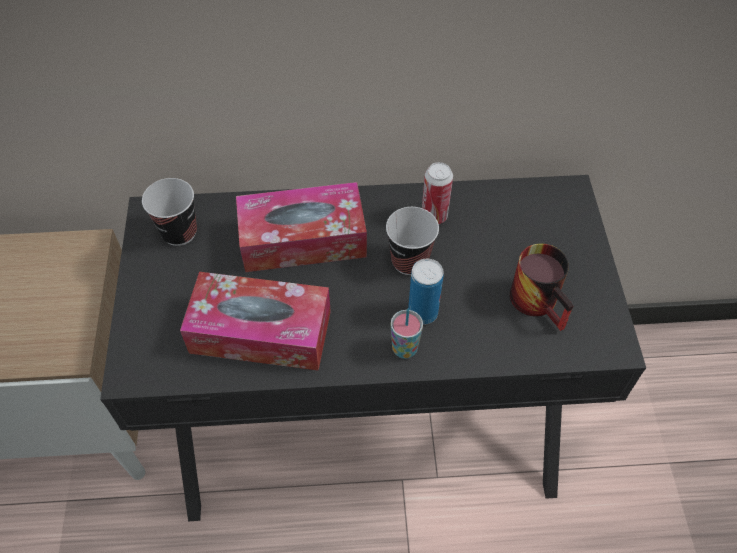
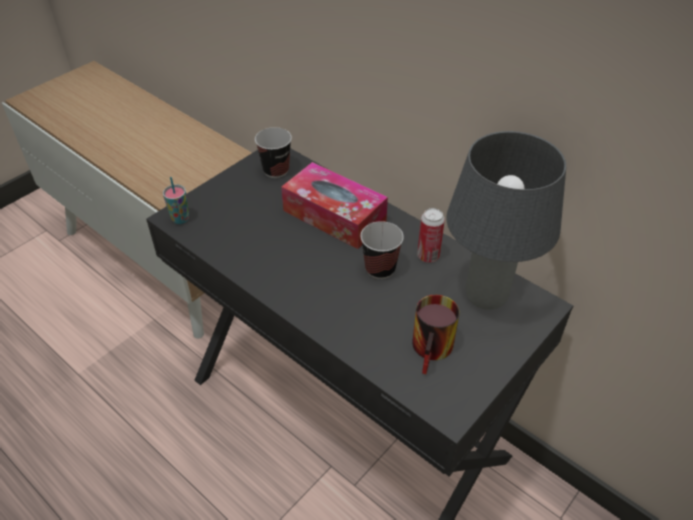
camera: 45 degrees right, 10 degrees down
(261, 332) = (253, 244): tissue box -> none
(404, 349) = (316, 310): cup -> cup (180, 219)
(422, 313) = (351, 300): can -> none
(523, 219) = (486, 298): none -> grey table lamp

